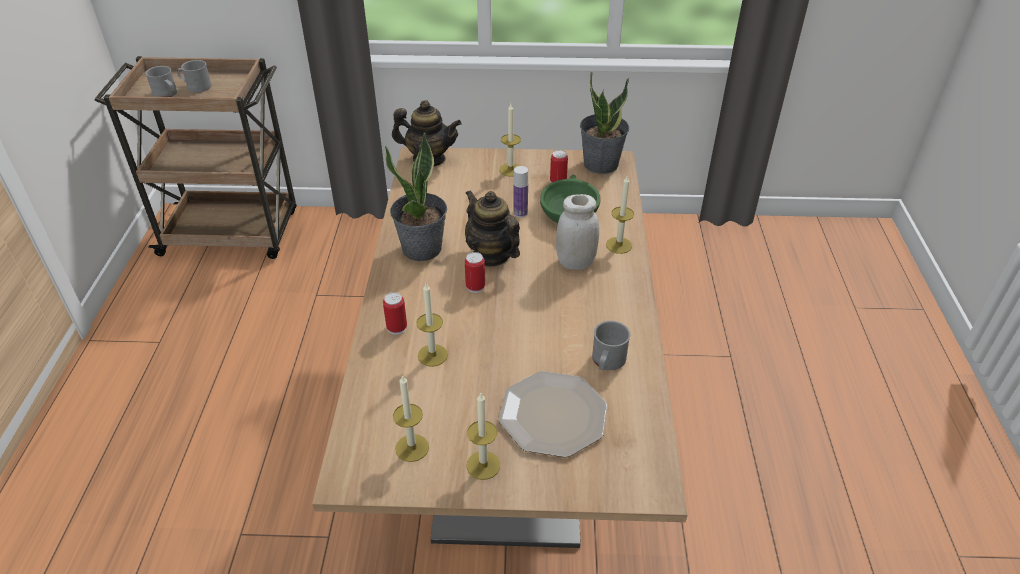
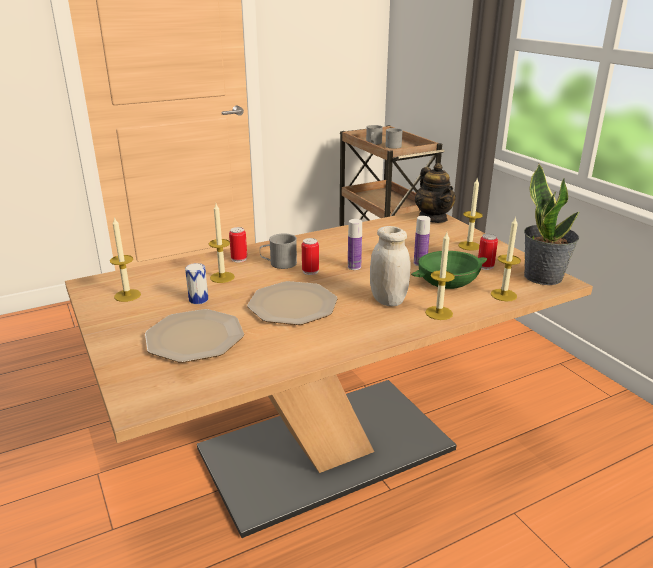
camera: 60 degrees right, 15 degrees down
(422, 249) = (330, 244): potted plant -> none
(472, 389) = (198, 299): none -> can
(483, 465) = (124, 324): candle -> candle (503, 295)
(492, 255) = (354, 267): teapot -> bottle
(537, 325) = (292, 305): none -> plate
(607, 362) = (277, 345): grey mug -> grey mug (279, 263)

